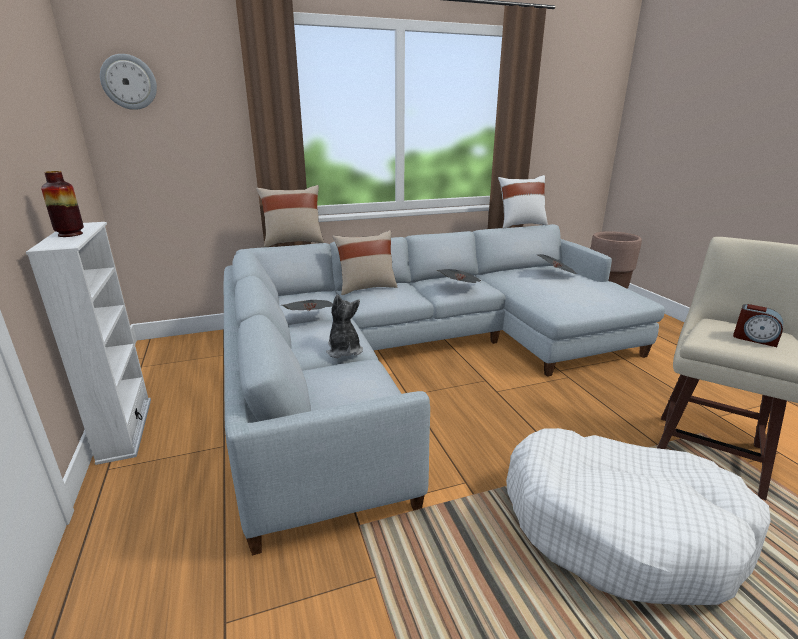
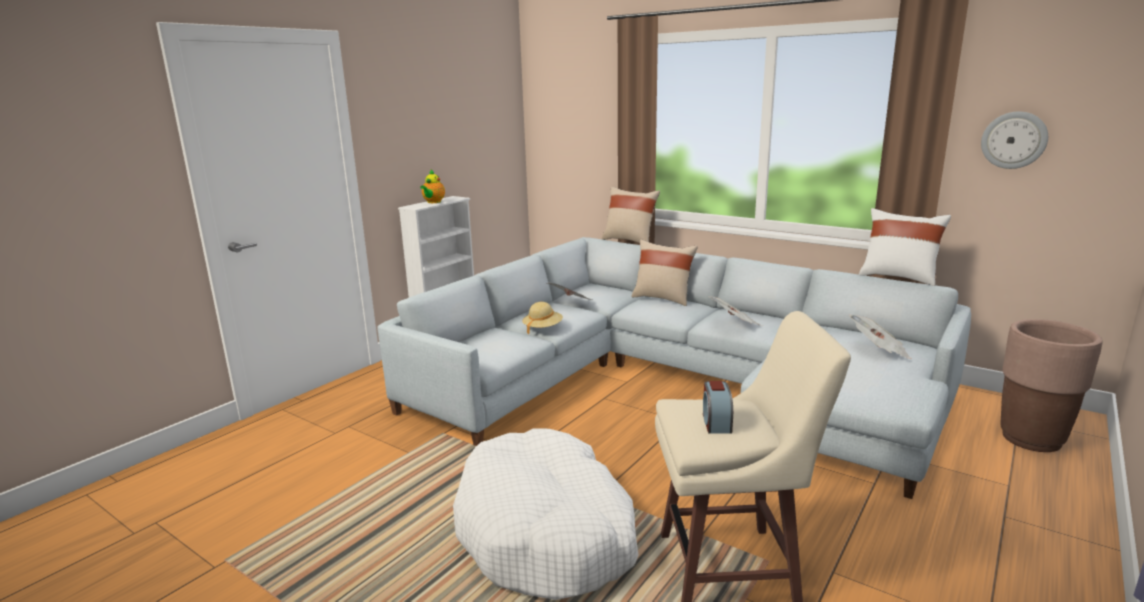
camera: 55 degrees right, 5 degrees down
(70, 234) = (433, 202): vase -> teapot
(129, 82) = (552, 97): wall clock -> wall clock (1014, 140)
(344, 350) = (542, 328): plush toy -> beige hat

